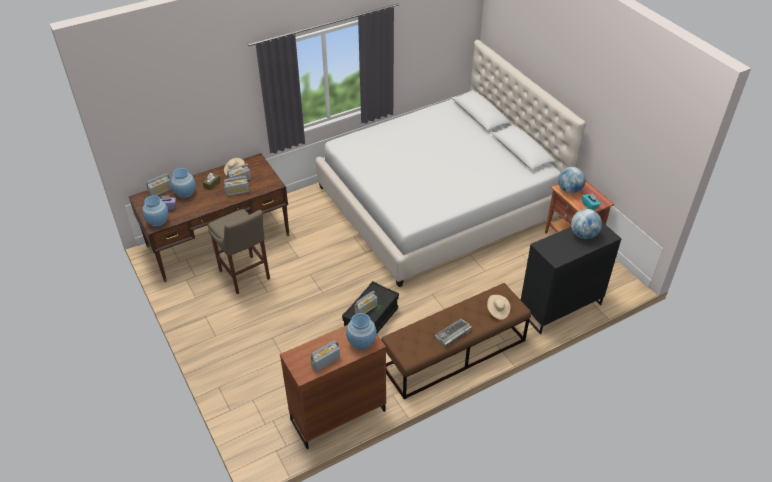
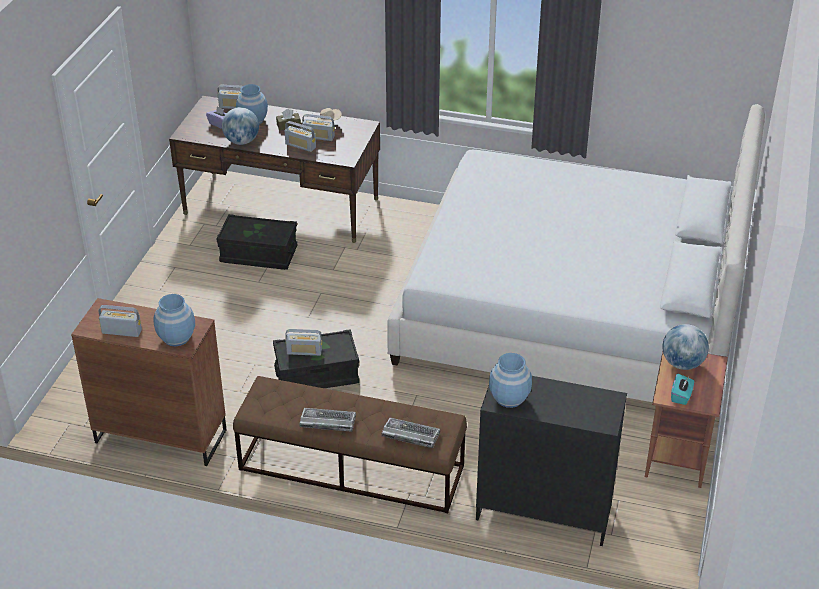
camera: 45 degrees right, 5 degrees down
(158, 221) = (193, 132): blue vase -> blue vase (509, 398)
(245, 276) = (258, 255): beige stool -> black storage box
(497, 311) = (410, 435): beige hat -> keyboard
(583, 234) = (575, 401): globe -> globe (241, 141)

